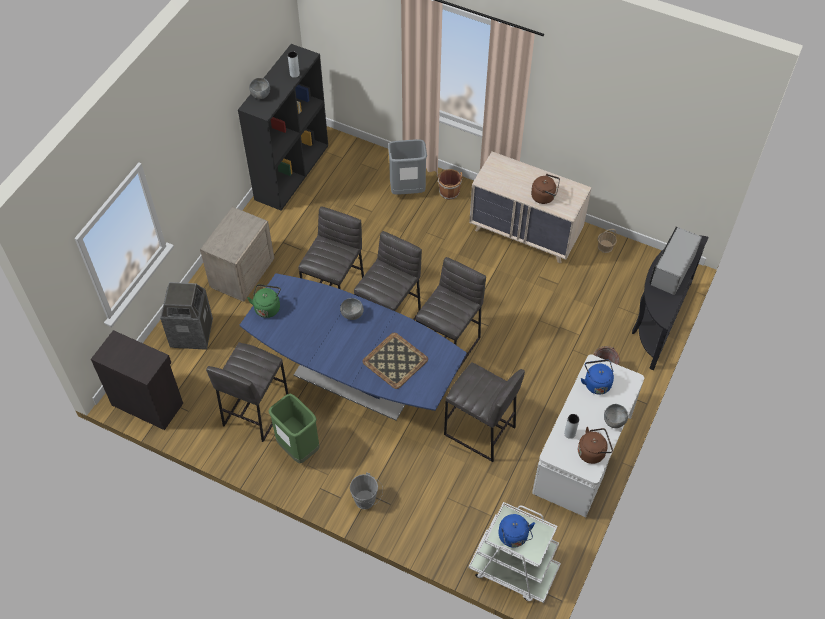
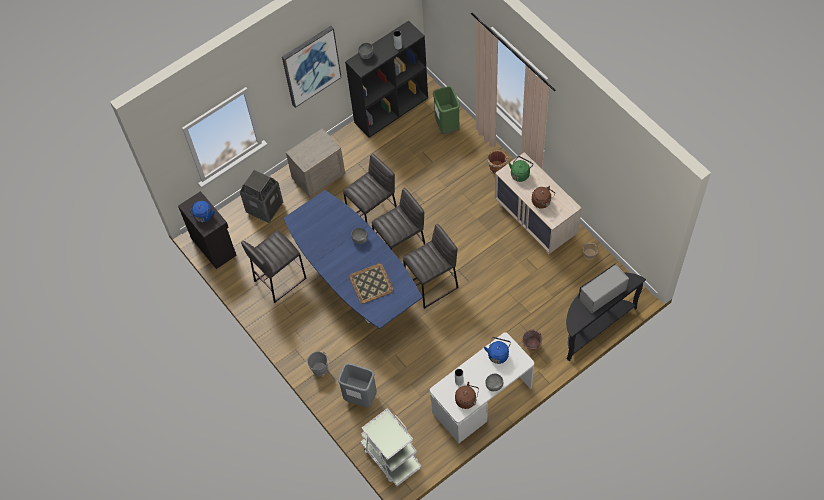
camera: 30 degrees right, 5 degrees up
(203, 121) = (311, 66): none -> picture
(267, 307) = (307, 212): green kettle -> green kettle (520, 174)
(298, 448) = (294, 316): green trash can -> green trash can (447, 126)
(407, 190) = (467, 155): grey trash can -> grey trash can (360, 397)
(480, 431) = (420, 355): grey stool -> none
(514, 537) = (382, 434): blue kettle -> blue kettle (203, 217)

